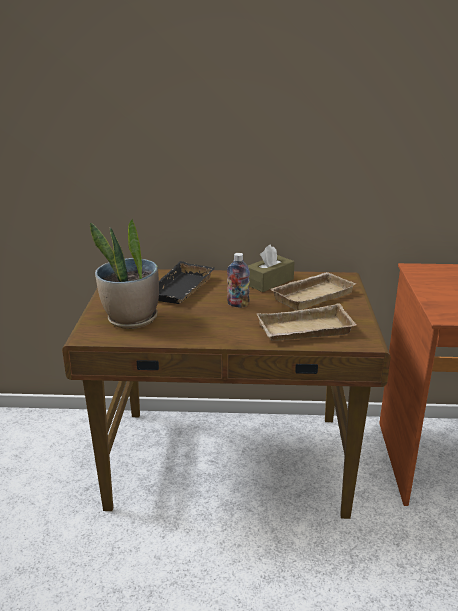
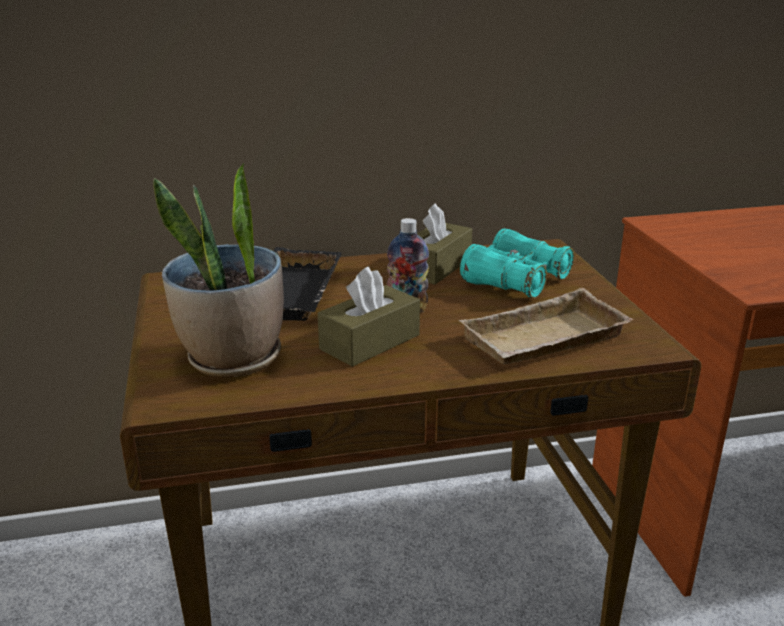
camera: 15 degrees left, 0 degrees up
(207, 319) = (370, 342): none -> brown tissue box
(311, 295) = (516, 280): beige tray -> turquoise binoculars

